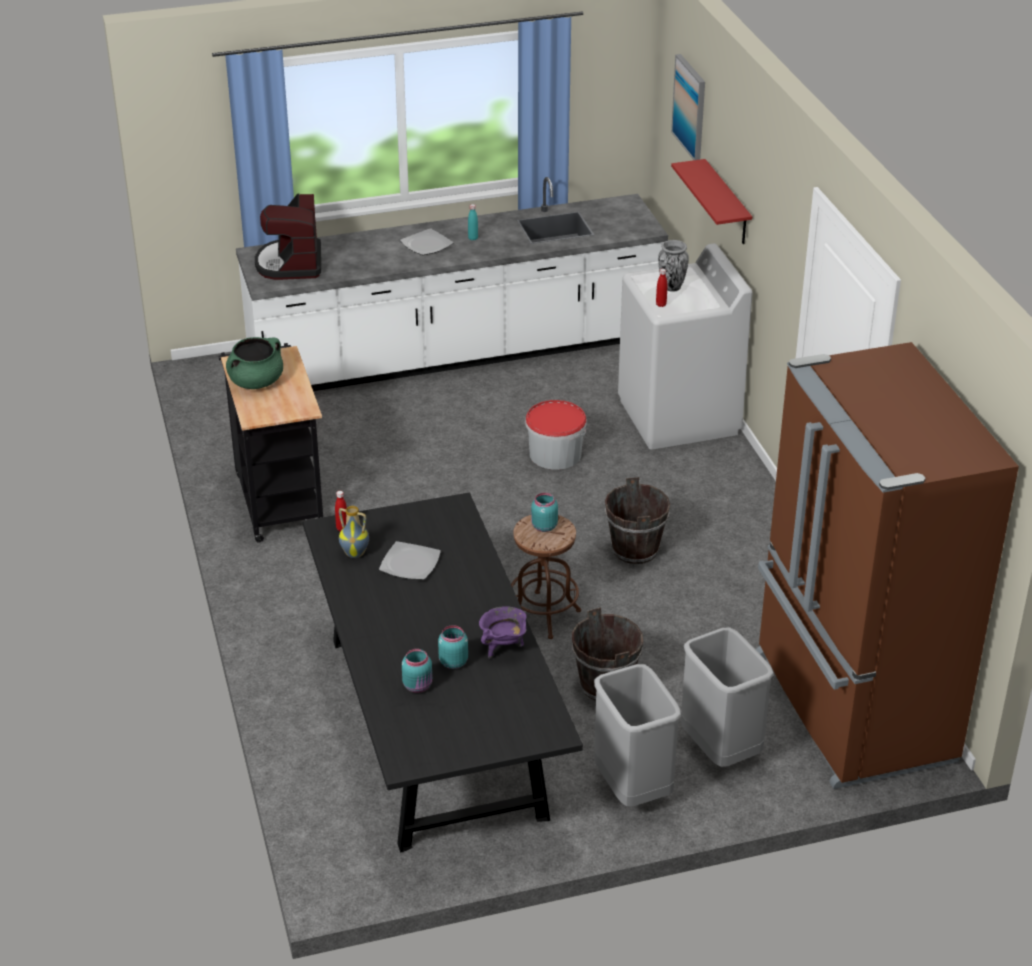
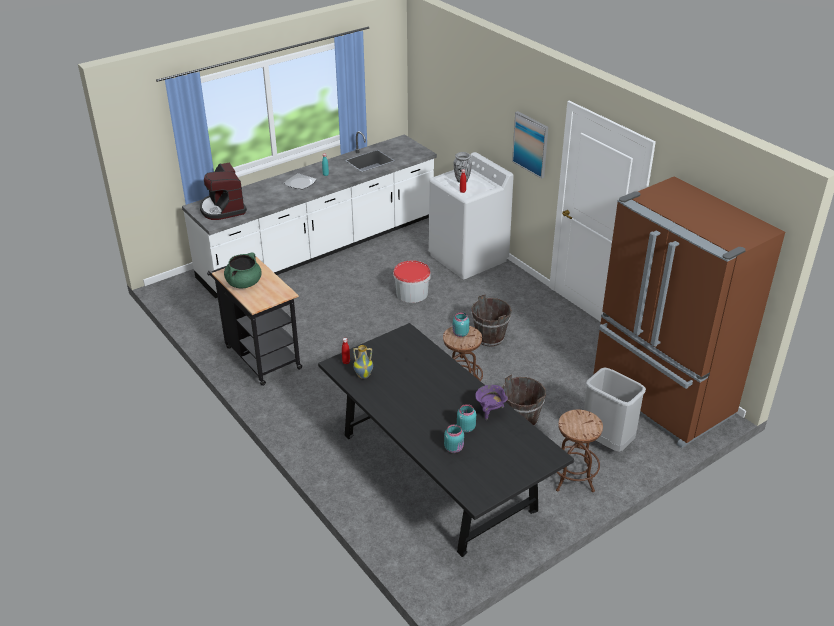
camera: 20 degrees left, 0 degrees up
(409, 564) = (401, 374): plate -> none
(633, 788) = (573, 478): grey trash can -> brown stool
(690, 107) = (441, 75): picture -> picture (531, 144)
(727, 203) = (482, 126): red shelf -> none

